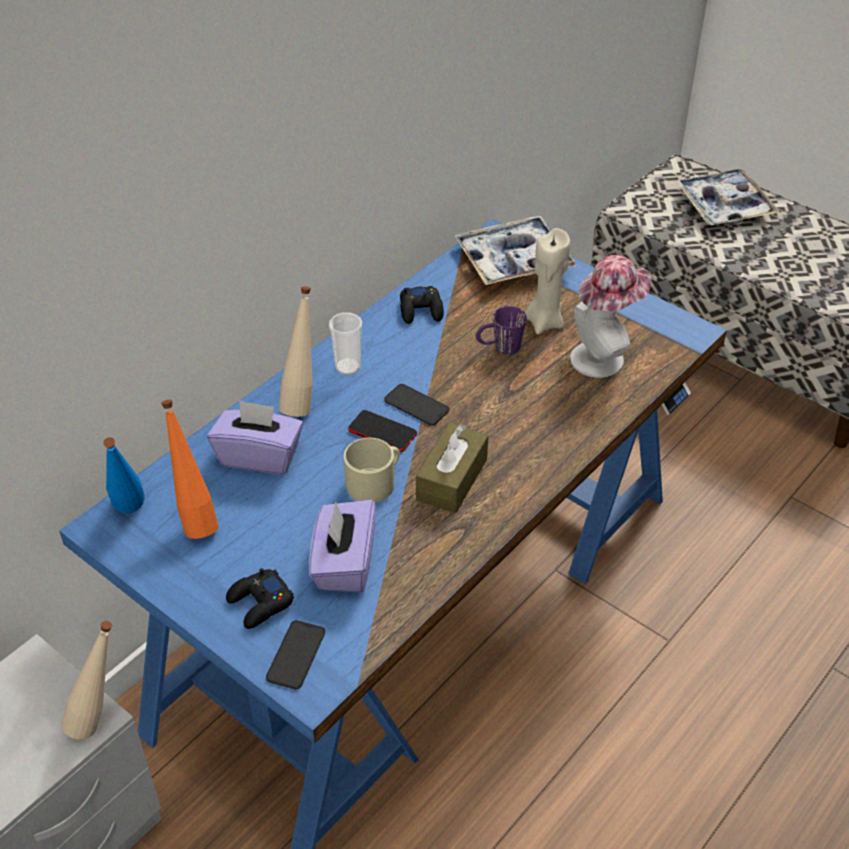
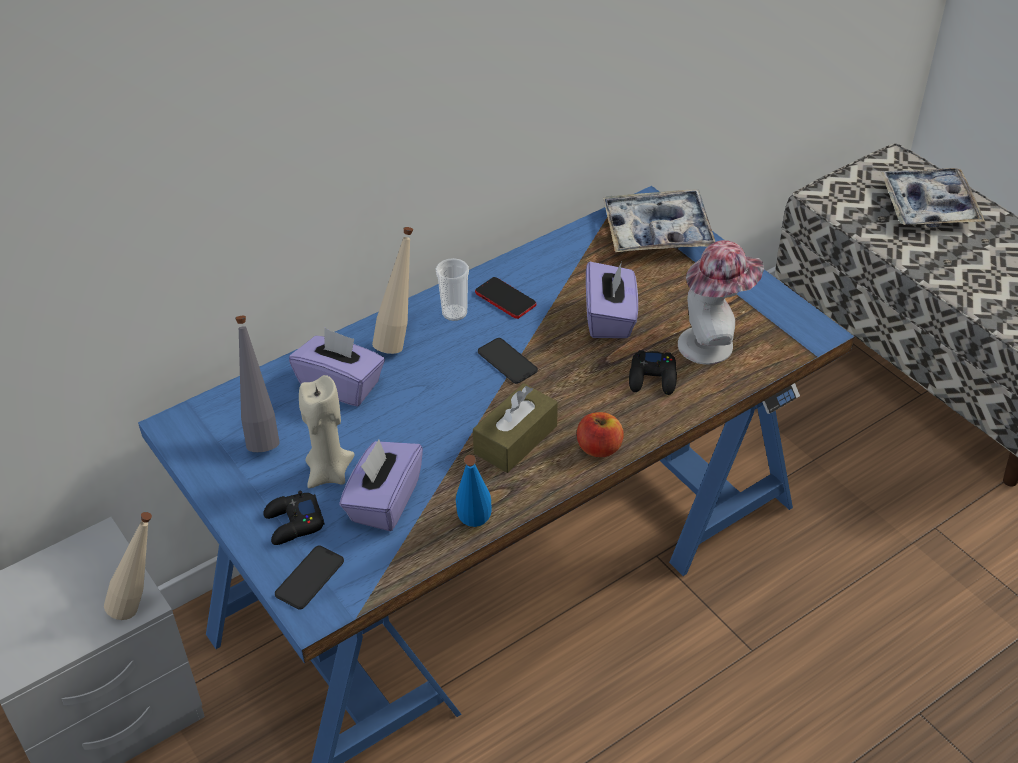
camera: 15 degrees right, 0 degrees up
(130, 516) = (205, 421): blue bottle -> blue bottle (474, 530)
(196, 519) = (262, 435): orange bottle -> grey bottle
(375, 482) = (441, 429): beige mug -> none
(382, 432) = (465, 382): phone -> phone (505, 299)
(421, 310) = (546, 268): black game controller -> black game controller (653, 378)
(499, 348) = (610, 318): purple mug -> purple tissue box
(534, 473) = (599, 448): none -> apple
(544, 322) = (665, 299): beige candle -> beige candle (329, 473)

